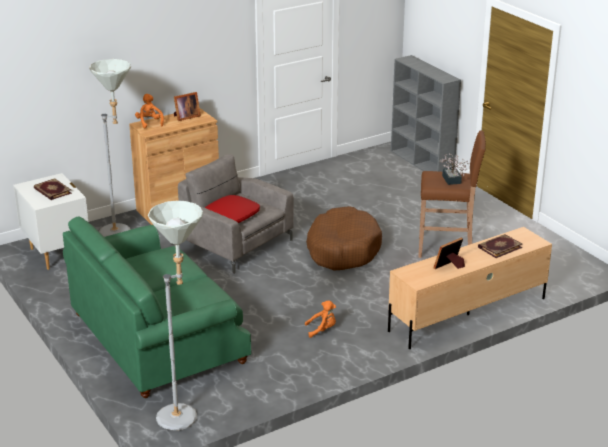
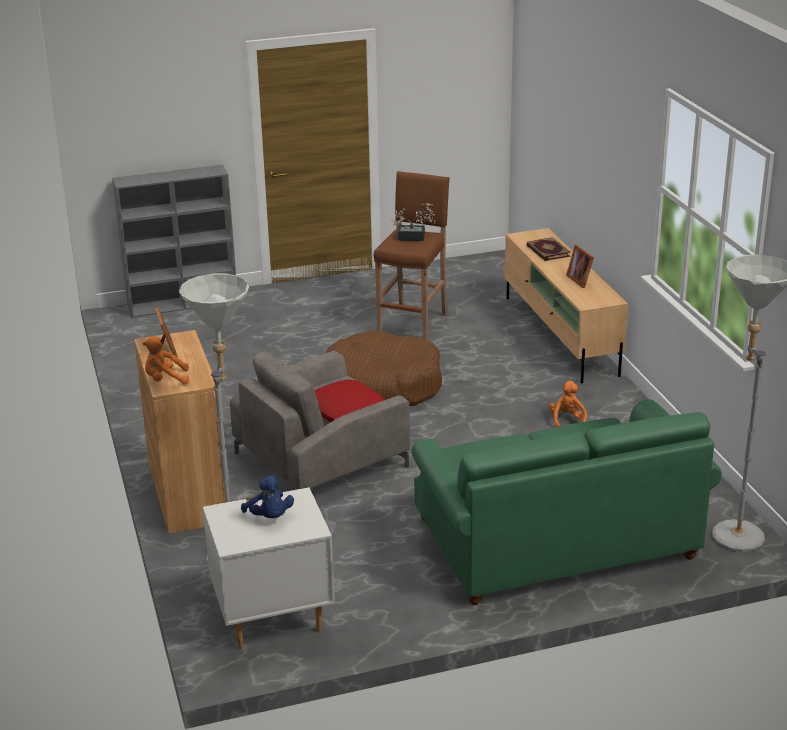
camera: 75 degrees left, 0 degrees up
(52, 191) = (269, 517): book -> blue plush toy

